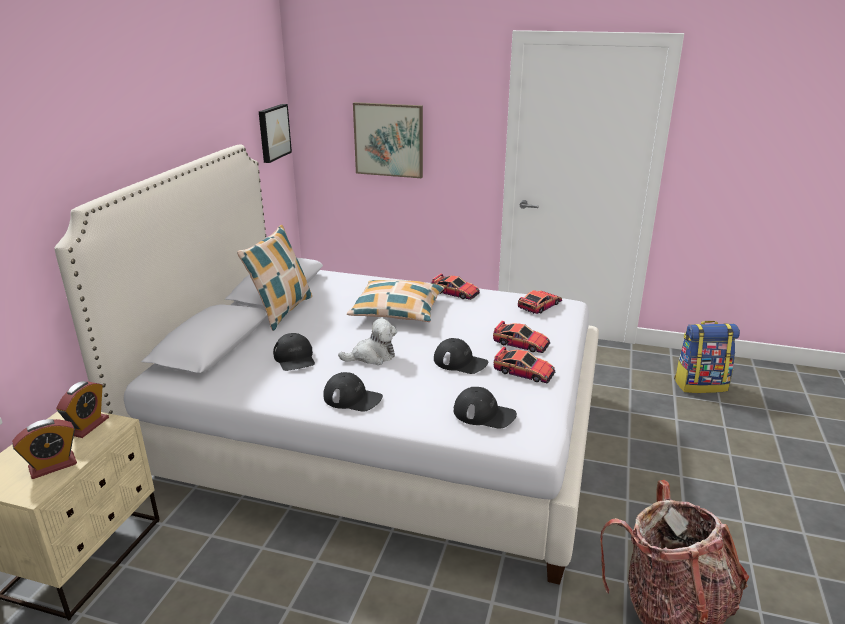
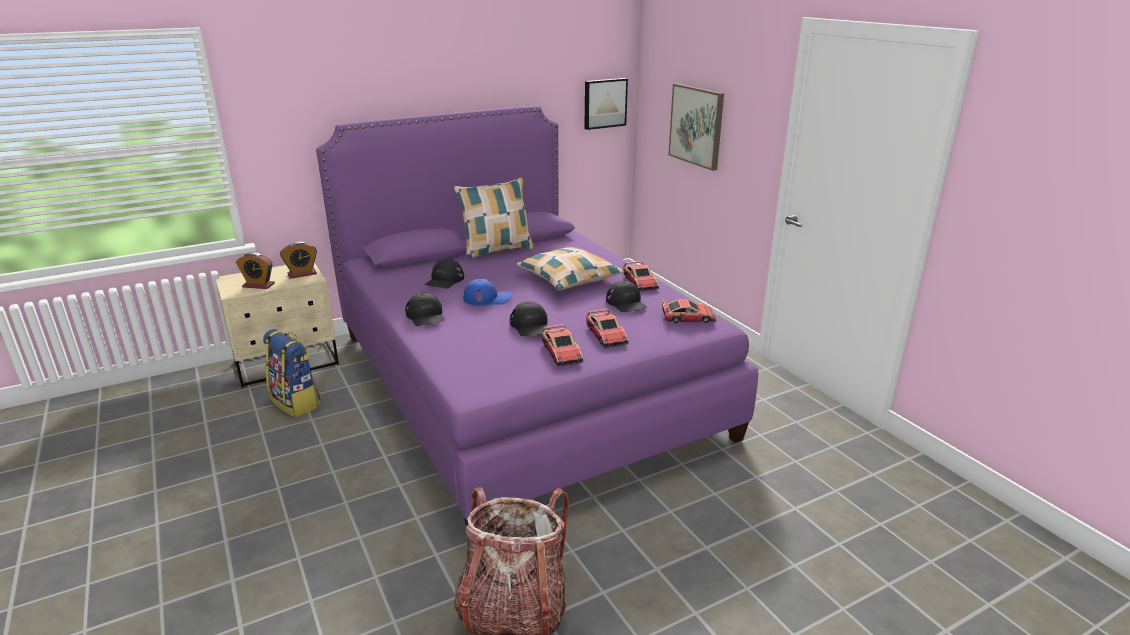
camera: 45 degrees right, 0 degrees up
(372, 356) = (487, 298): plush toy -> blue cap
(376, 434) = (521, 382): white bed -> purple bed
(484, 414) = (473, 361): black cap -> black cap (626, 303)
(700, 385) = (889, 499): backpack -> backpack (296, 403)

